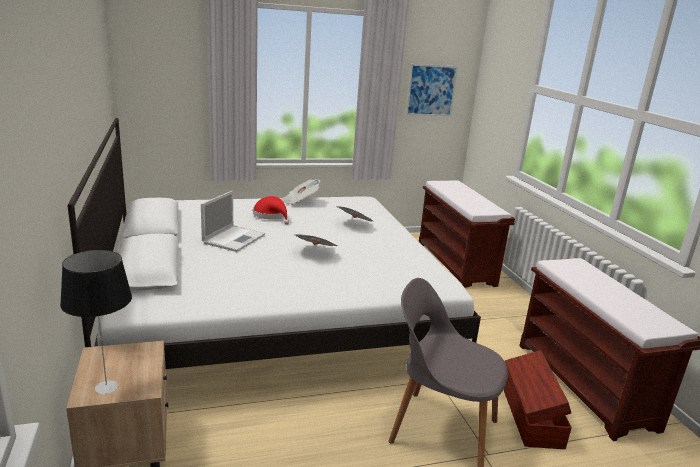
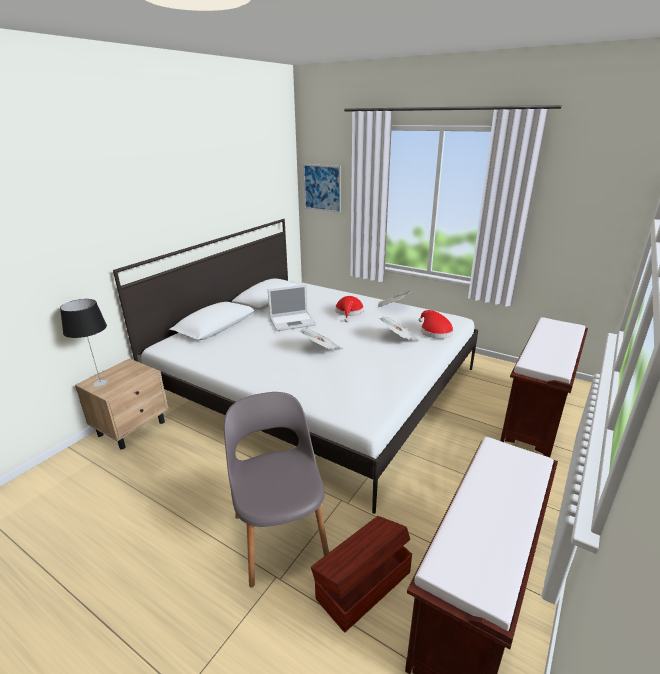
camera: 50 degrees right, 5 degrees up
(370, 211) = (434, 331): none -> red hat
(431, 90) = (578, 215): picture -> picture (322, 188)

